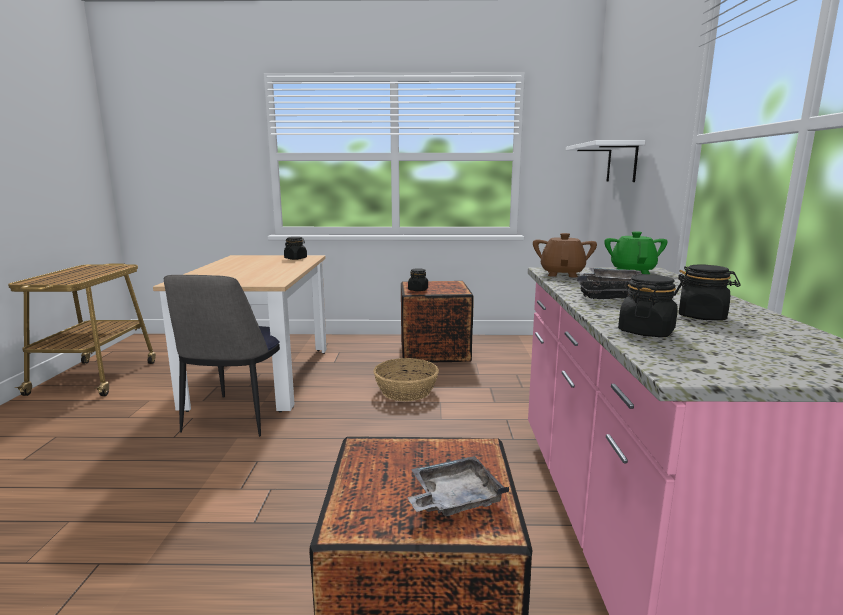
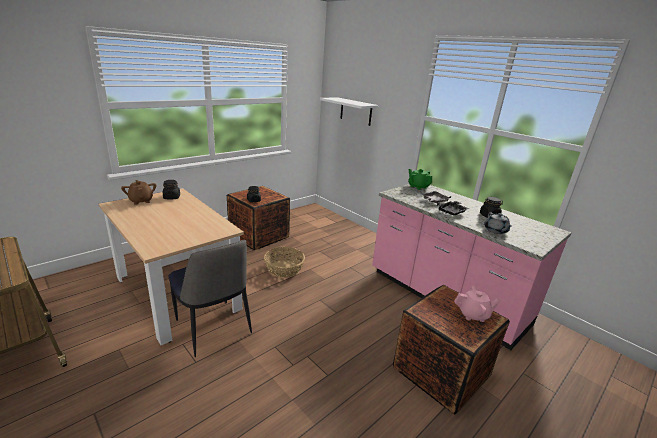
camera: 45 degrees left, 10 degrees up
(454, 498) = (473, 315): grey tray -> pink teapot
(562, 274) = (403, 196): brown teapot -> brown teapot (141, 201)
(646, 332) = (495, 230): black jar -> grey teapot

